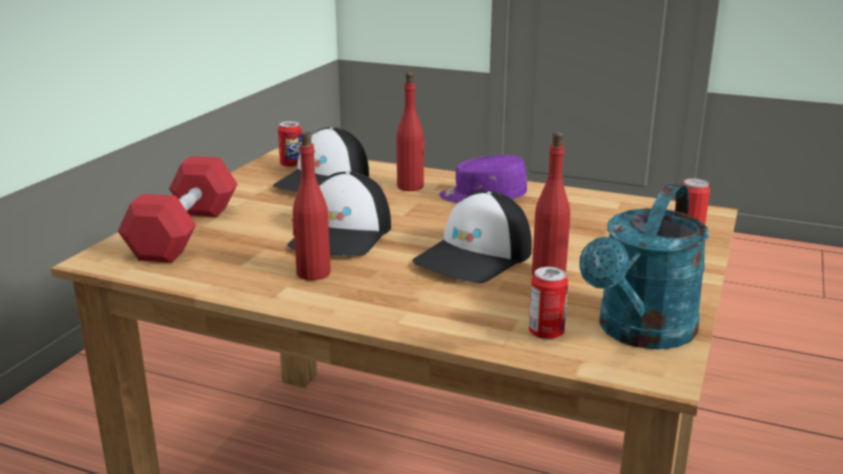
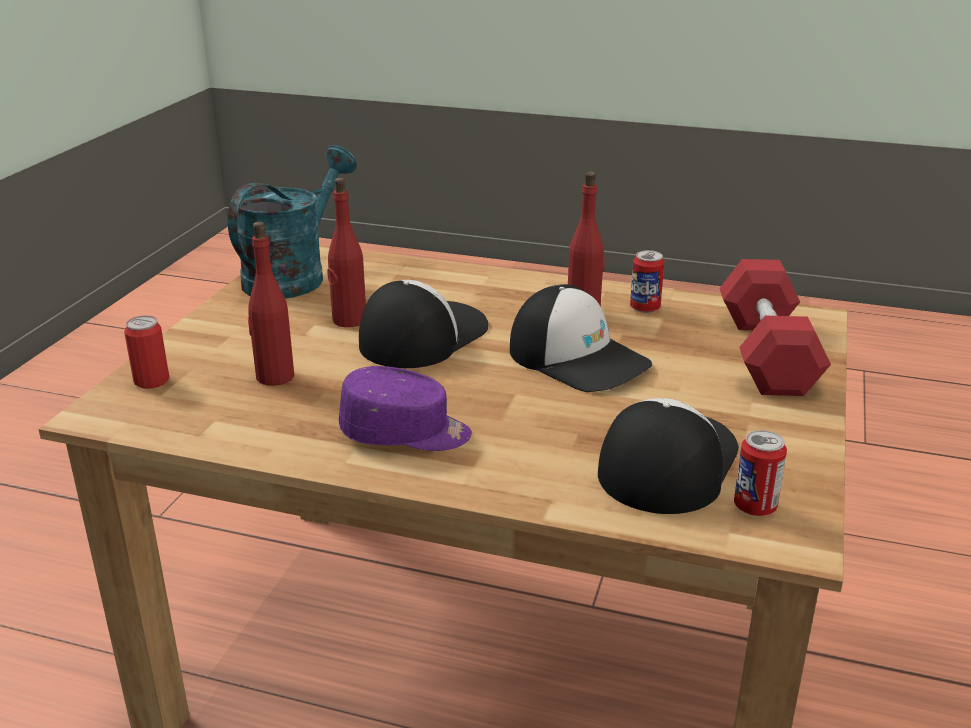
camera: 175 degrees right, 5 degrees up
(342, 235) = (578, 358): cap -> cap turned 120 degrees clockwise
(410, 187) = (519, 453): red bottle -> red bottle (274, 377)
(546, 333) = (369, 272): can -> can (645, 308)

